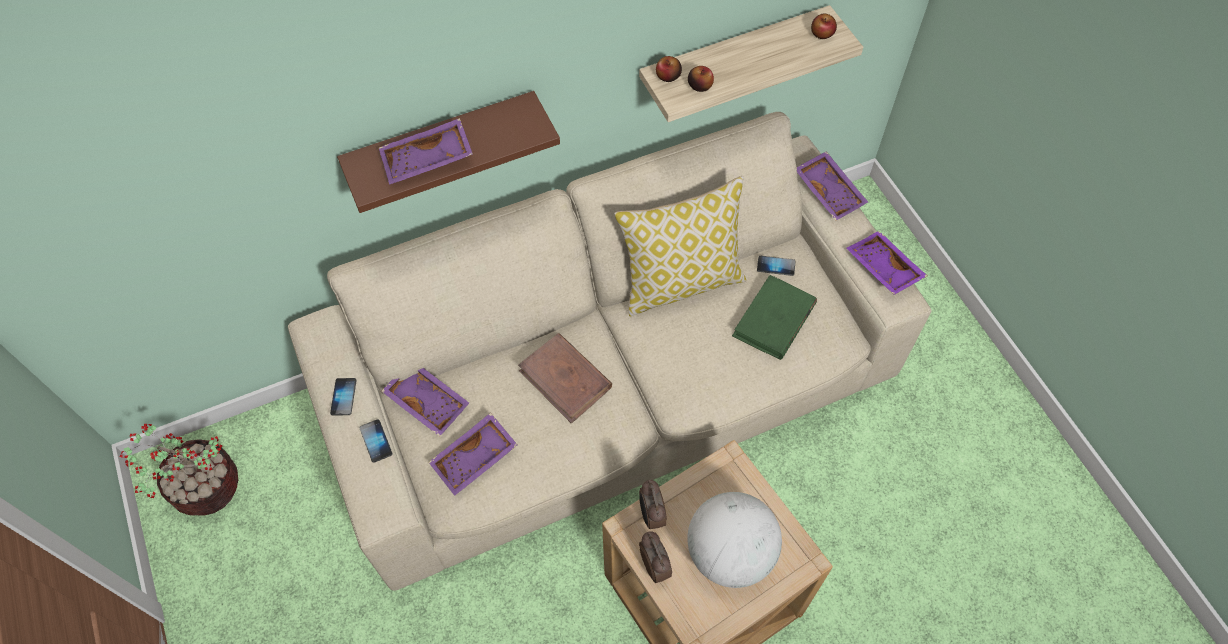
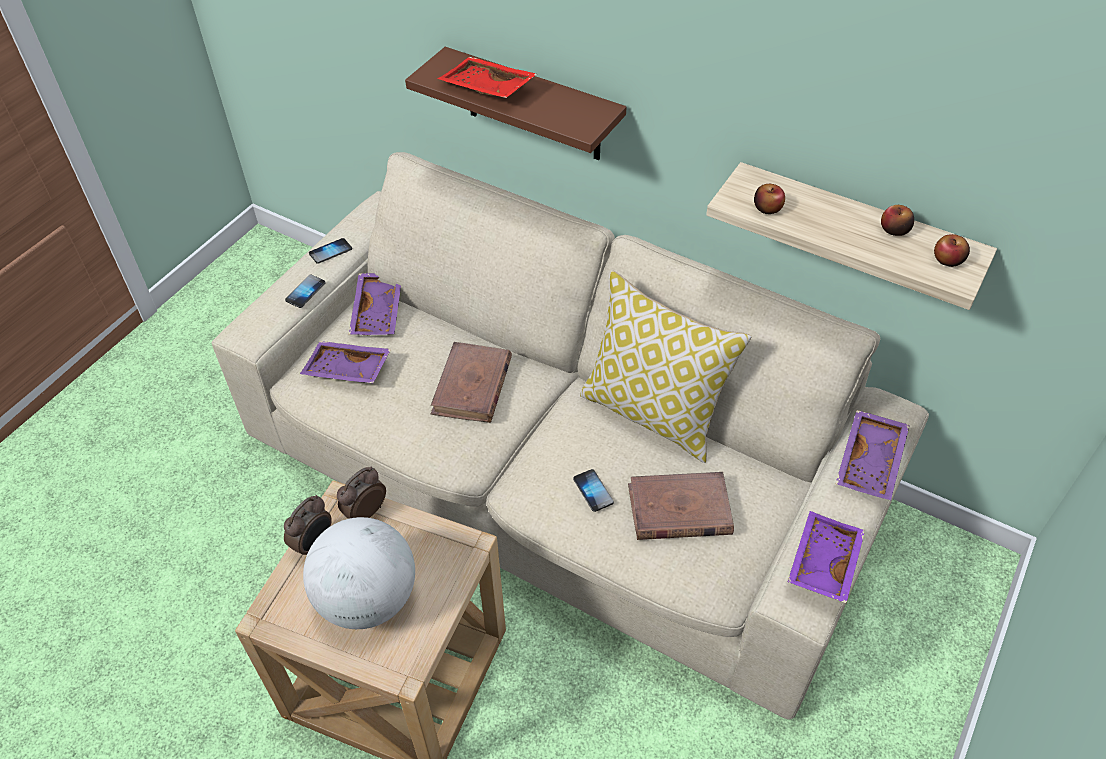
camera: 55 degrees right, 10 degrees down
(203, 487) = (262, 276): potted plant -> none
(427, 161) = (486, 89): purple tray -> red tray
(668, 76) = (753, 183): apple -> apple (894, 230)
(774, 320) = (679, 510): green book -> brown book
(776, 266) = (746, 478): phone -> phone (593, 491)

